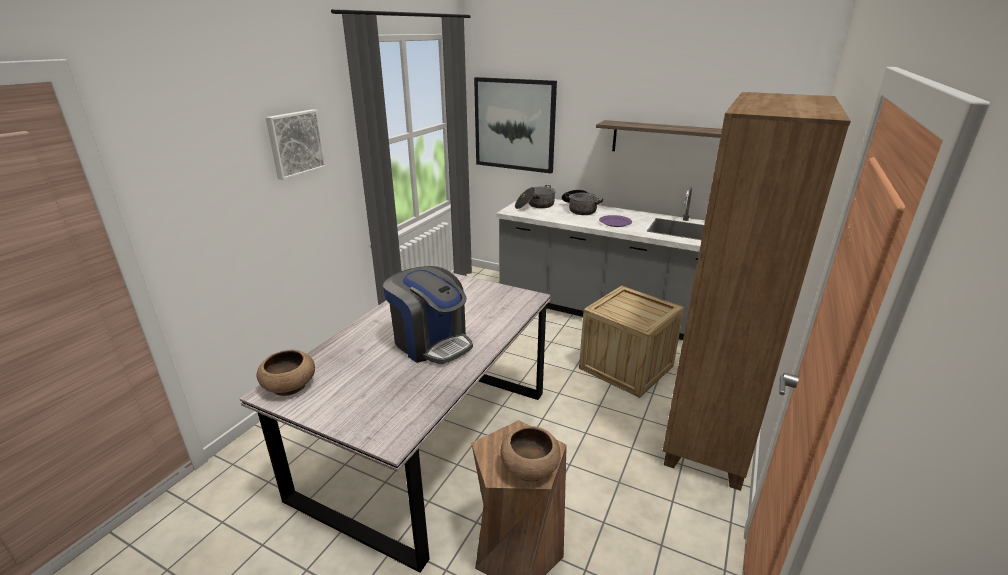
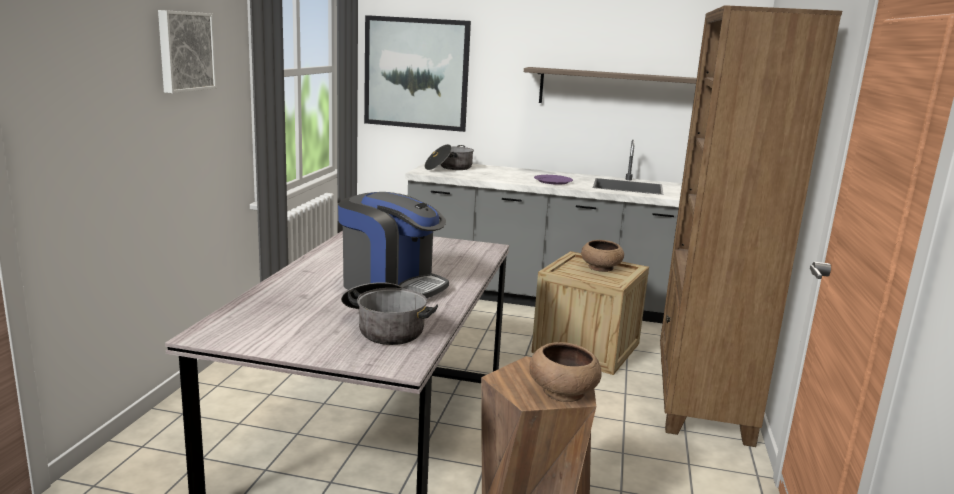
camera: 15 degrees left, 10 degrees down
(290, 387) = (230, 329): brown bowl -> brown bowl (601, 268)
(579, 209) = (504, 171): cooking pot -> cooking pot (385, 327)

